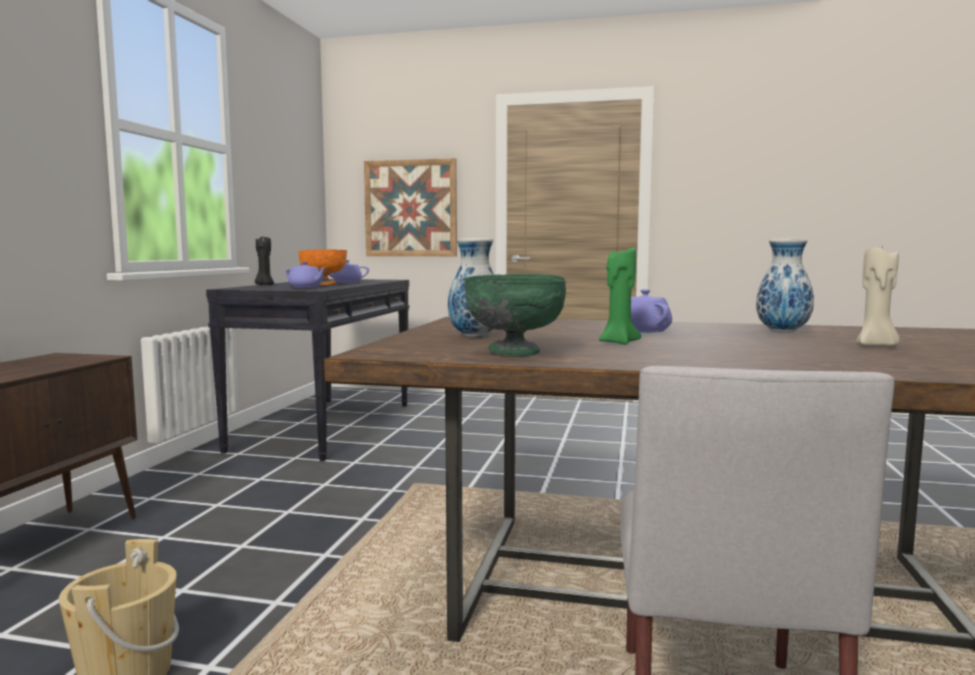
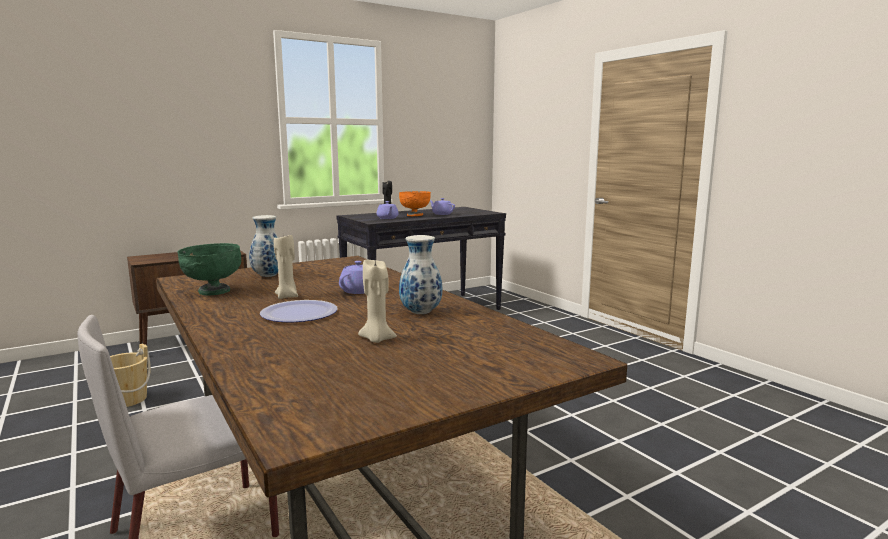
camera: 45 degrees right, 5 degrees up
(410, 208) = (537, 153): picture -> none
(618, 342) = (287, 296): green candle -> beige candle
(718, 347) = (299, 313): none -> plate

